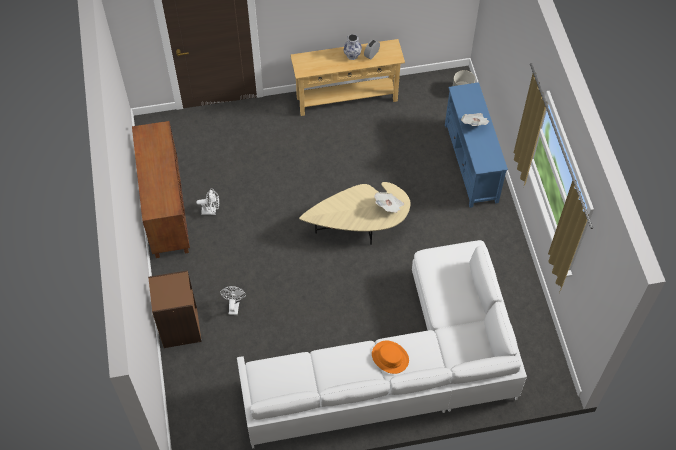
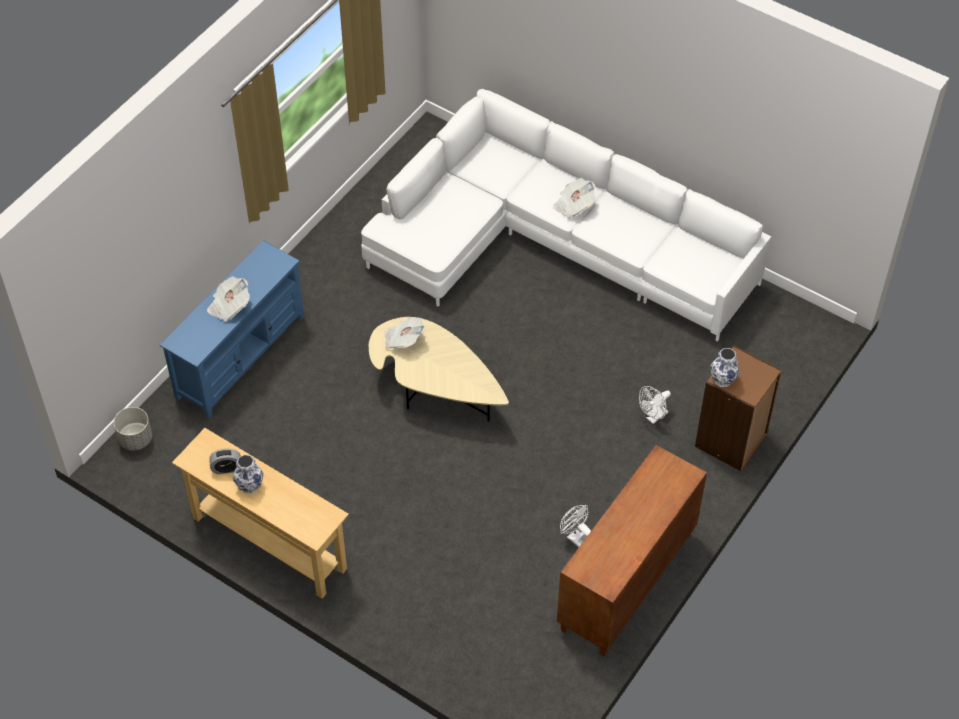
camera: 135 degrees left, 5 degrees down
(179, 279) = (723, 379): none -> vase
(390, 357) = (573, 205): orange hat -> newspaper

